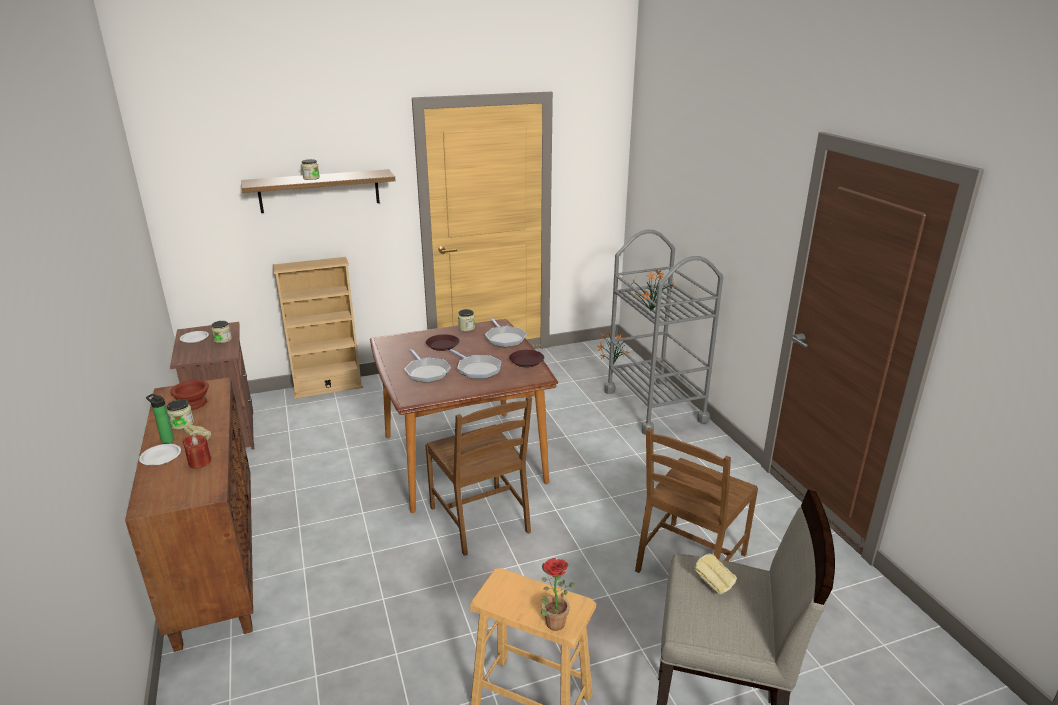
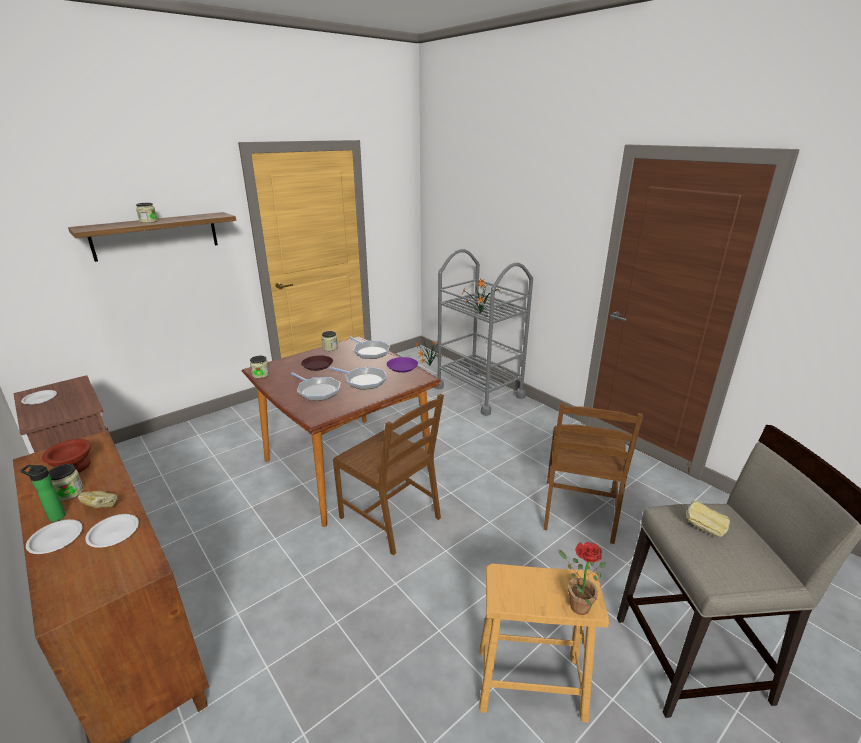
camera: 20 degrees left, 0 degrees up
(200, 462) = (113, 533): red candle -> white plate
(223, 339) = (76, 395): jar -> jar (260, 374)
(328, 388) = (186, 427): beige bookcase -> none
(526, 361) = (402, 367): brown plate -> purple plate

